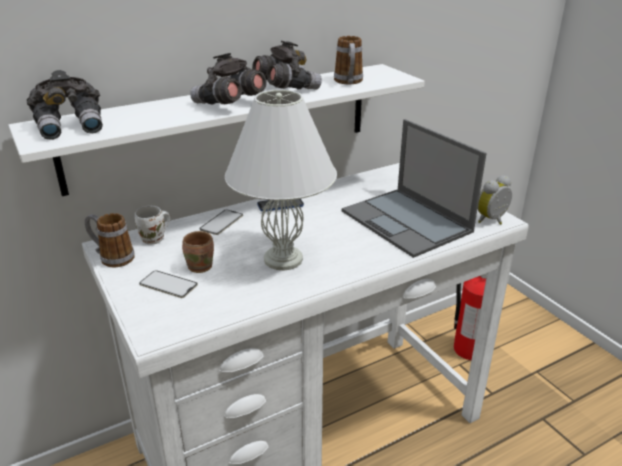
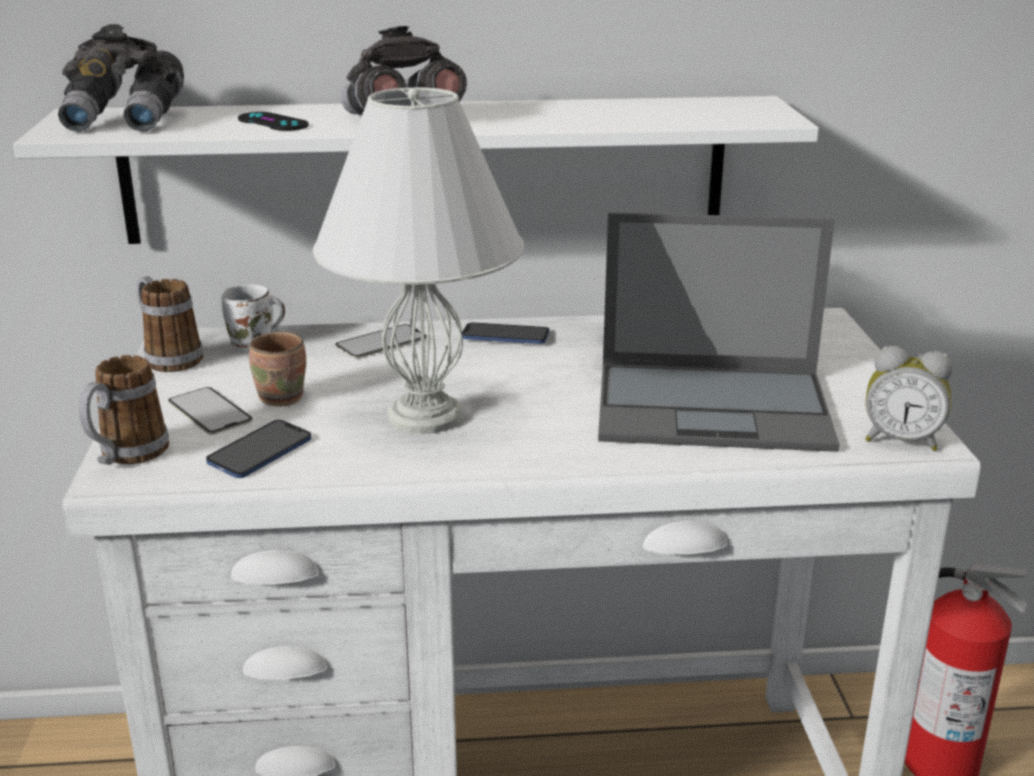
camera: 25 degrees right, 5 degrees down
(160, 115) = (273, 122): none -> black game controller
(218, 300) = (260, 451): none -> phone
(286, 88) = (532, 111): grey binoculars -> none
(349, 82) = (661, 114): mug -> mug (126, 456)
(407, 222) = (715, 407): laptop -> laptop turned 75 degrees counterclockwise
(493, 221) = (901, 440): alarm clock -> alarm clock turned 150 degrees counterclockwise

